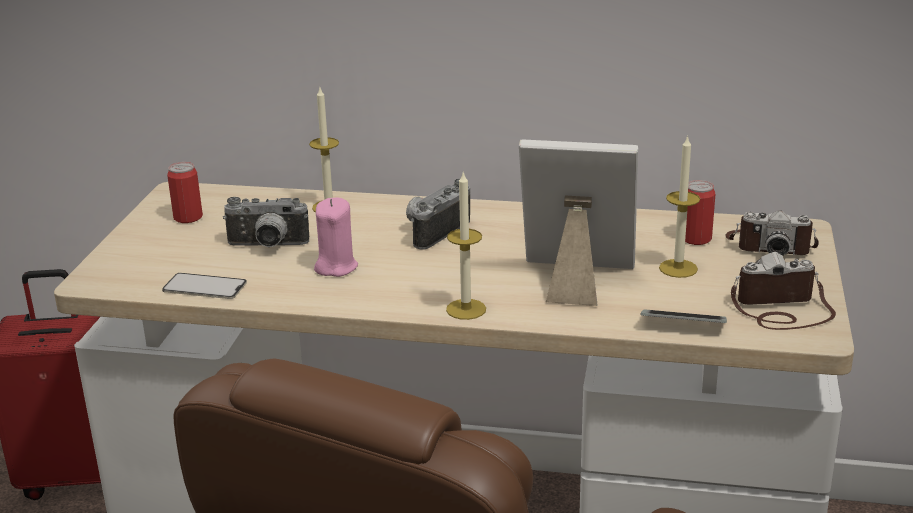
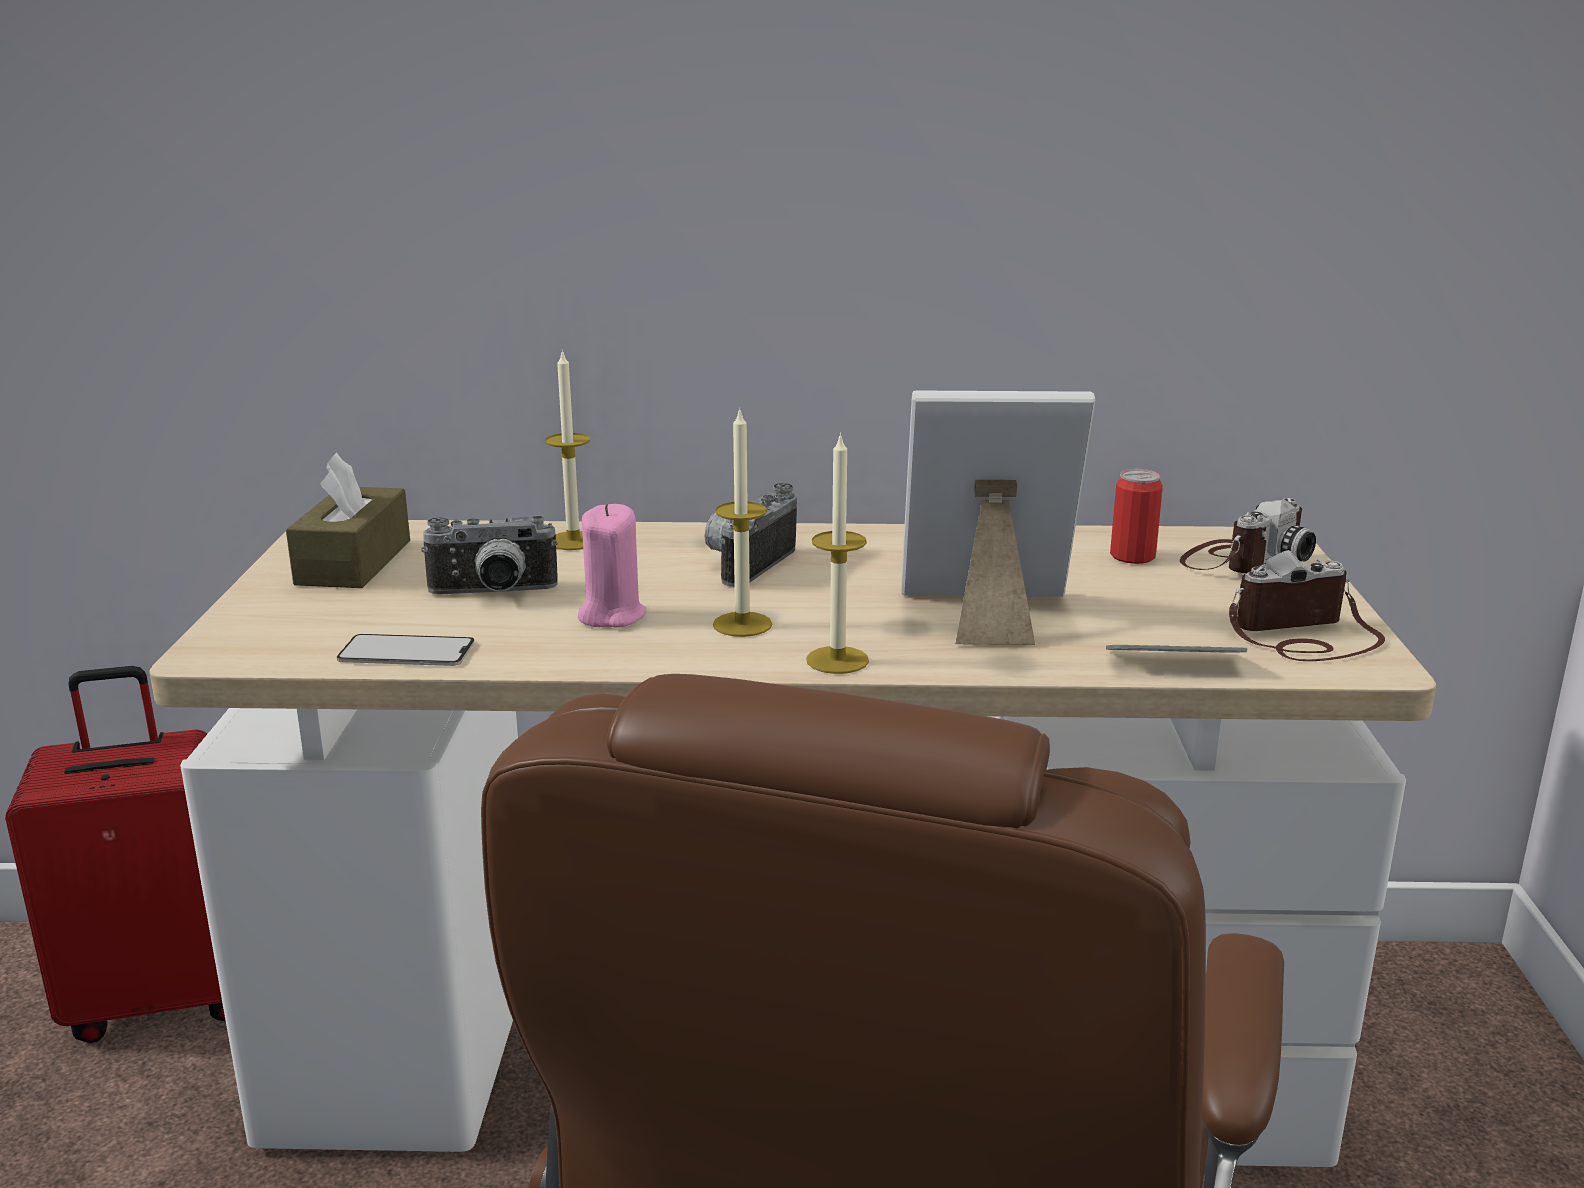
camera: 10 degrees left, 5 degrees down
(188, 217) = (354, 562): can -> brown tissue box
(678, 268) = (1127, 593): candle -> candle (742, 624)
(770, 246) = (1241, 560): camera -> camera turned 45 degrees counterclockwise

